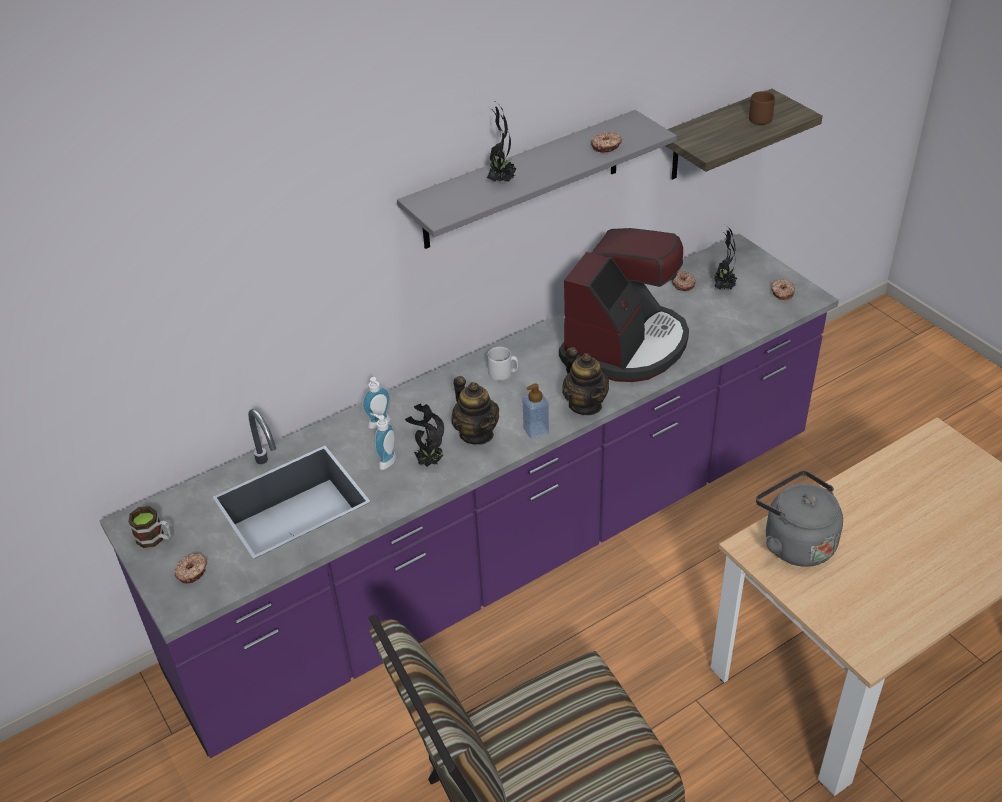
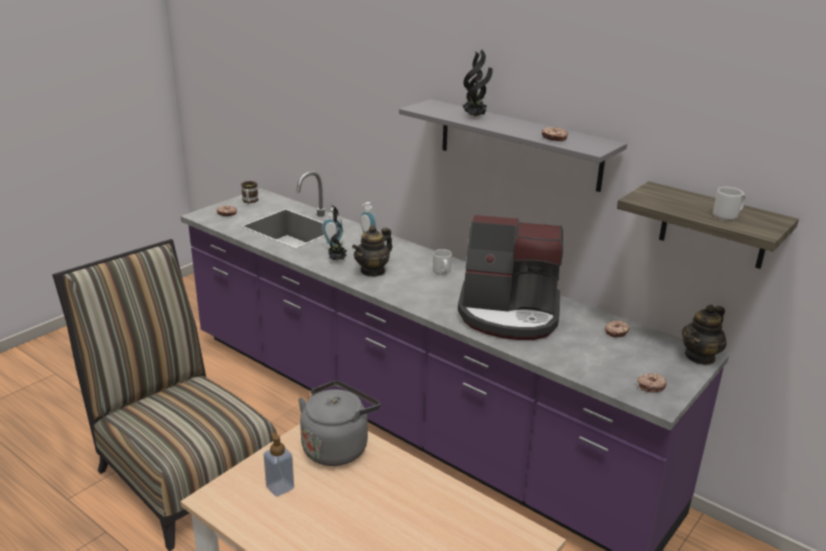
camera: 70 degrees right, 15 degrees down
(536, 430) = (386, 290): soap dispenser -> soap dispenser (280, 487)
(585, 405) = (425, 306): teapot -> teapot (700, 357)
(723, 287) = (630, 353): potted plant -> none
(759, 118) = (728, 215): brown mug -> grey mug

